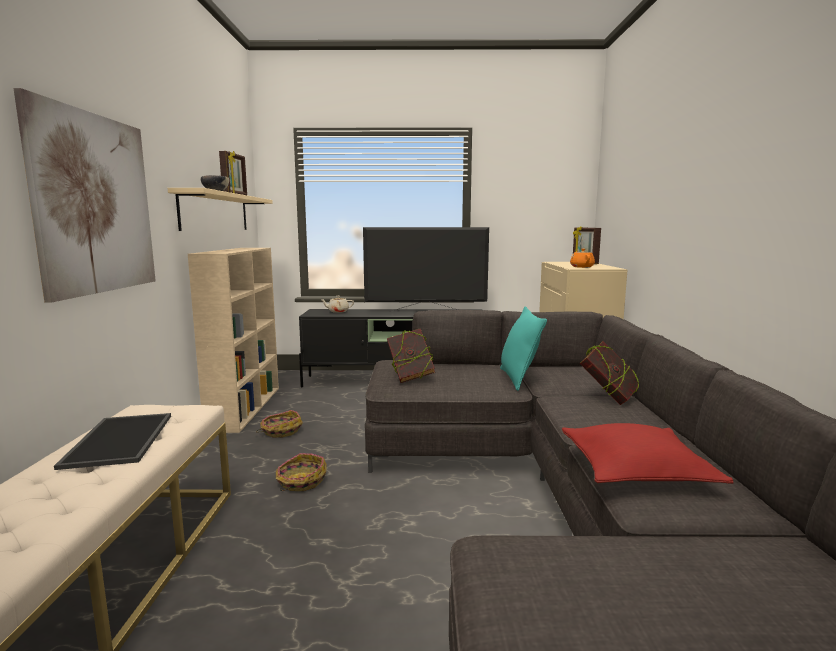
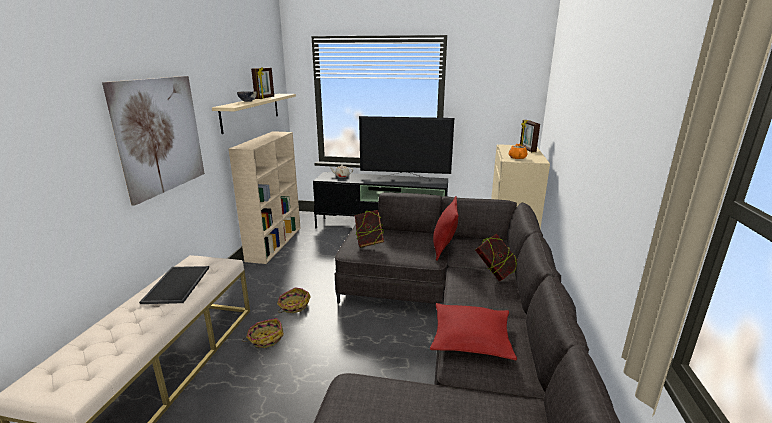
camera: 10 degrees right, 10 degrees up
(280, 431) = (292, 265): basket -> basket (265, 338)
(518, 379) = (444, 249): turquoise pillow -> red pillow

